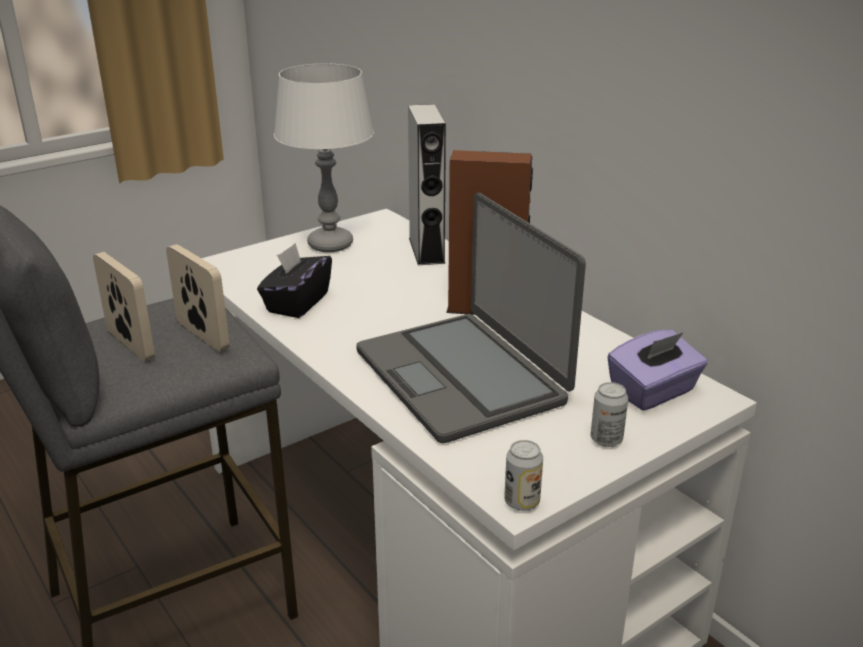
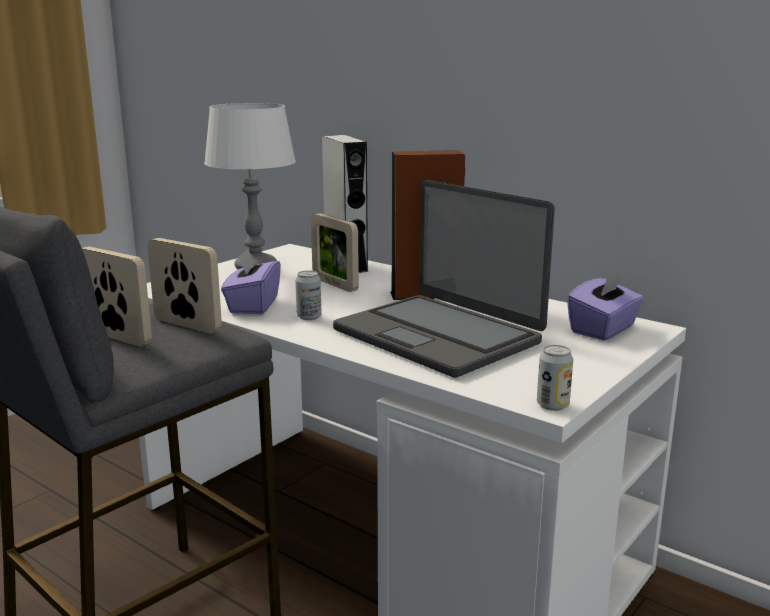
camera: 15 degrees left, 10 degrees down
(297, 303) = (253, 305): black tissue box -> purple tissue box
(398, 280) = (335, 284): none -> picture frame
(606, 439) = (590, 360): can -> can (309, 317)

